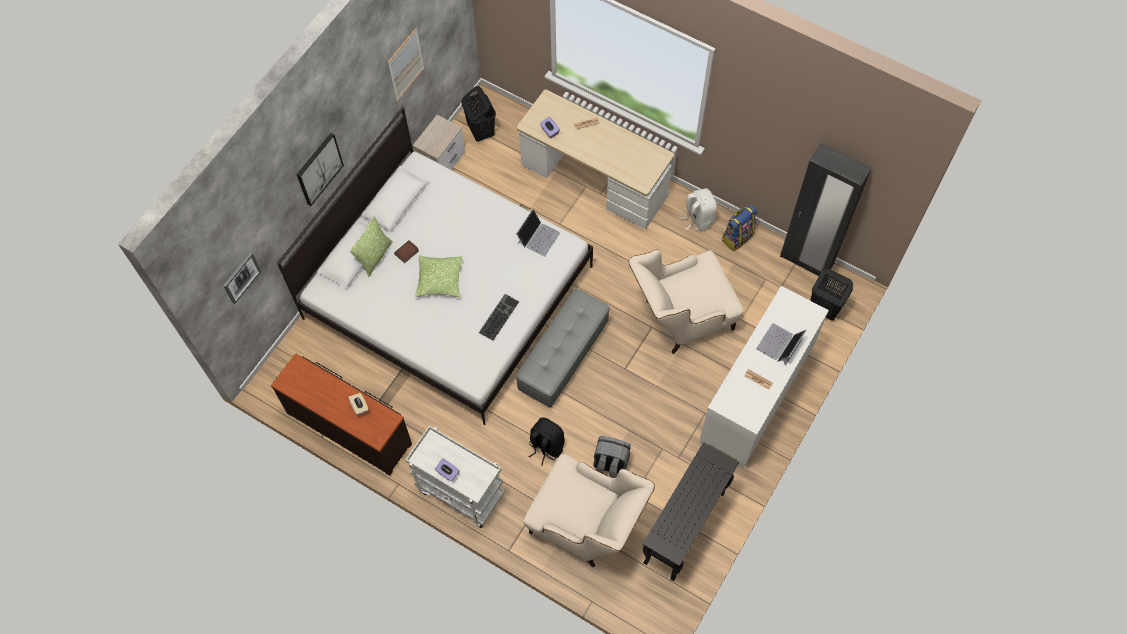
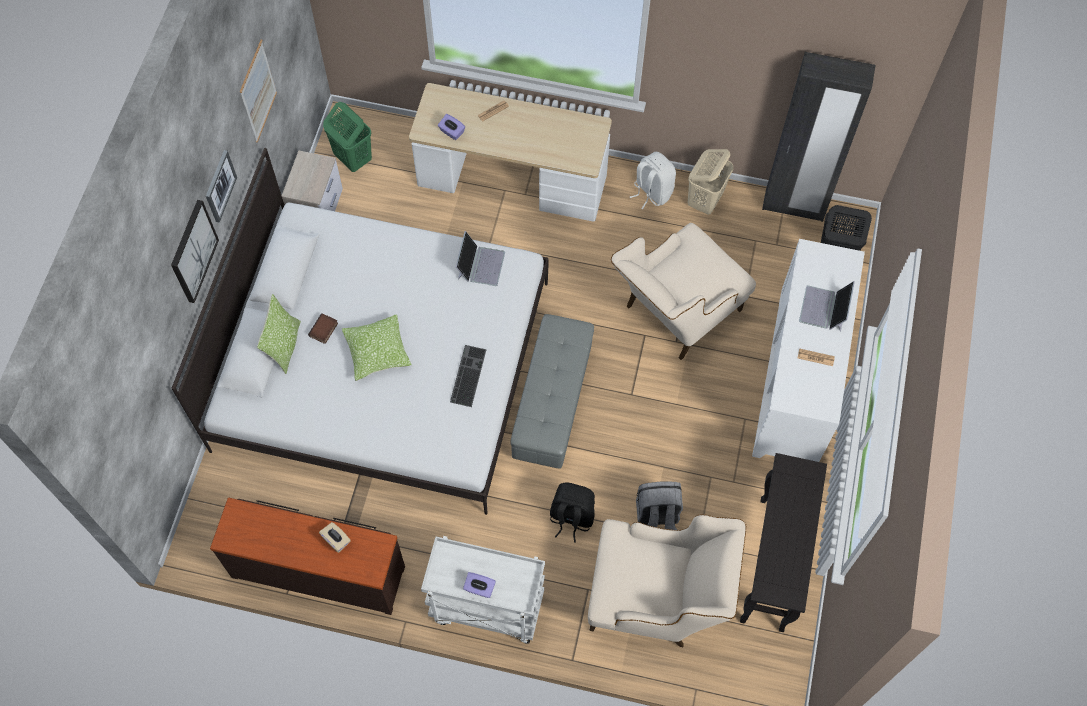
camera: 20 degrees left, 0 degrees up
(241, 277) = (136, 420): picture -> picture (219, 186)
(481, 131) = (353, 158): black laundry basket -> green laundry basket
(737, 237) = (705, 200): backpack -> beige laundry basket

